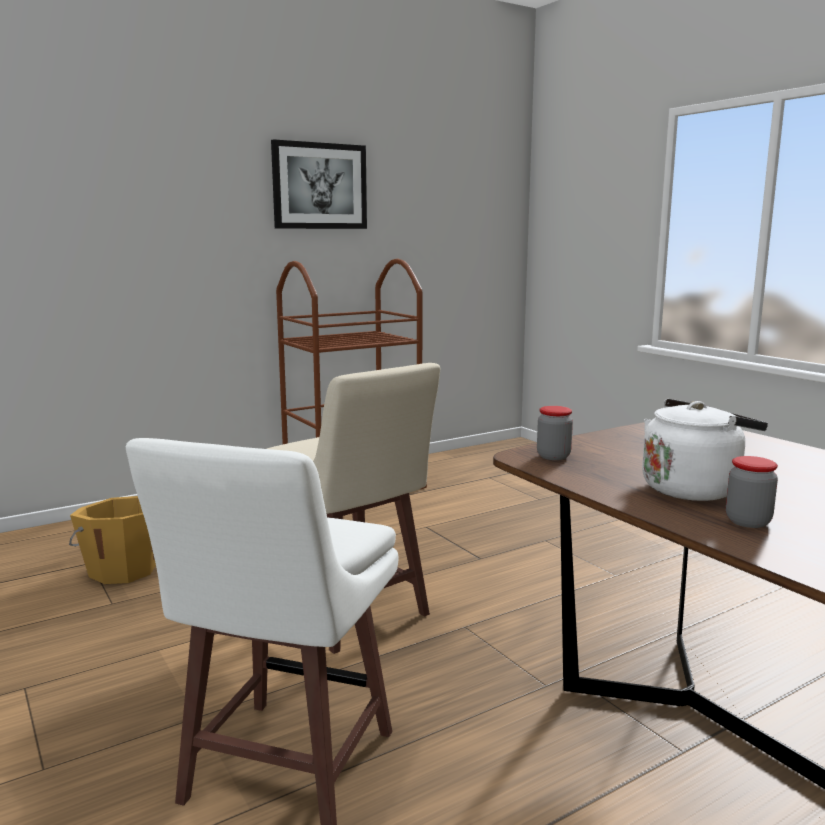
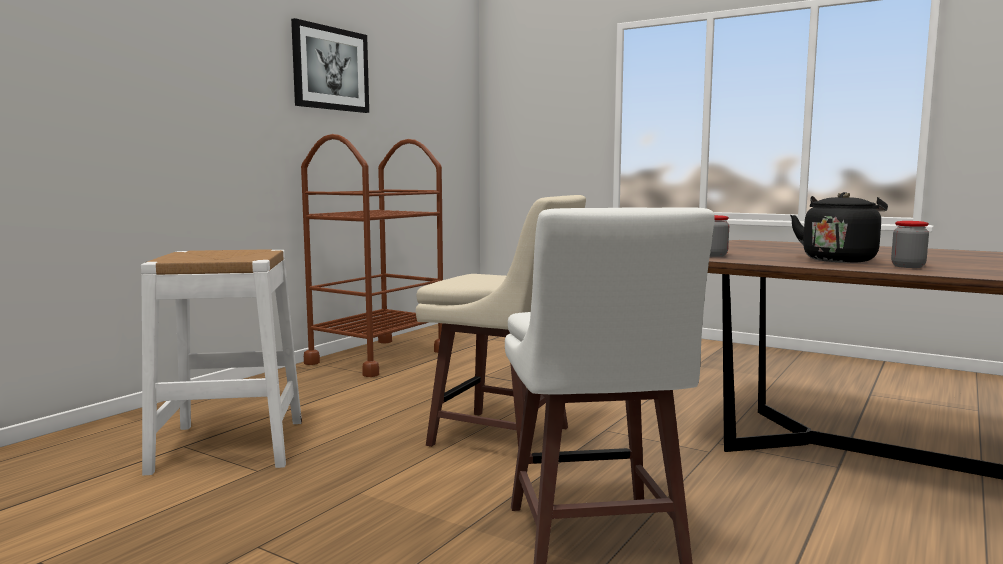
camera: 25 degrees left, 5 degrees down
(122, 569) = (229, 445): orange bucket -> white stool
(693, 489) = (839, 259): white kettle -> black kettle

